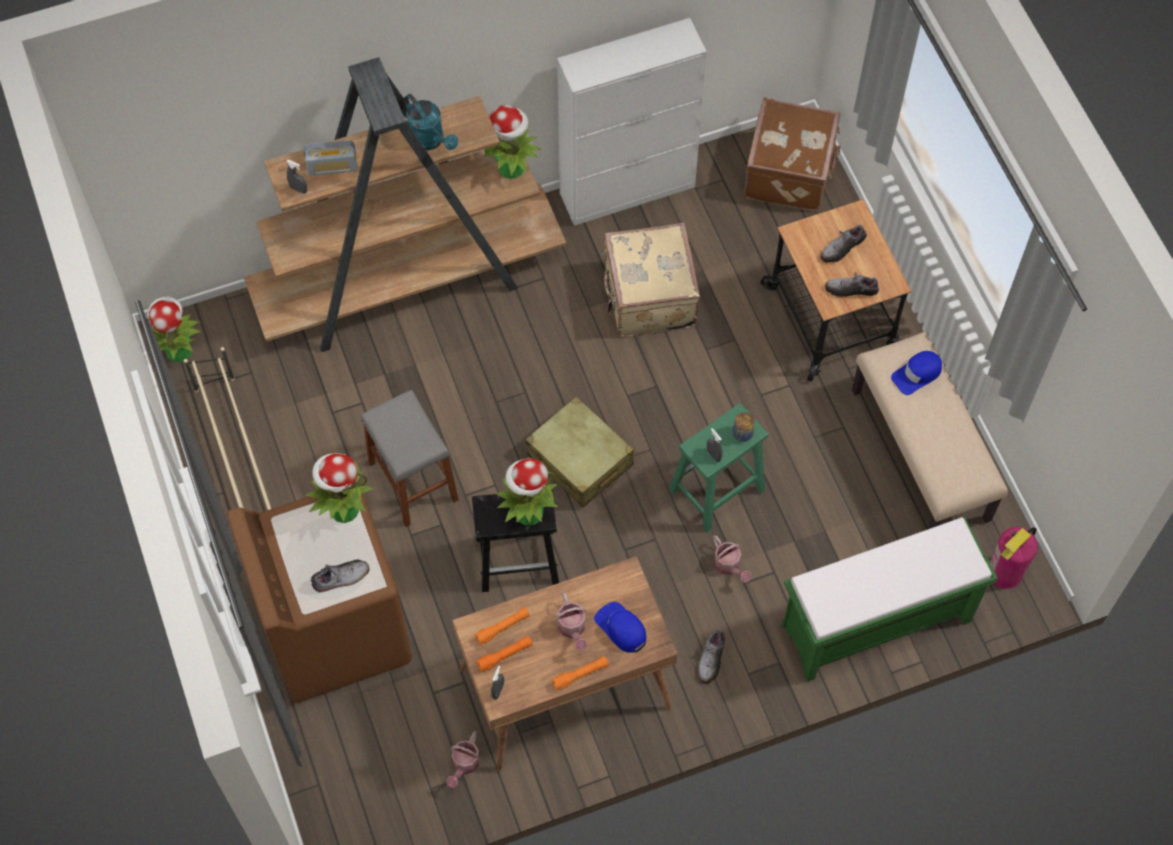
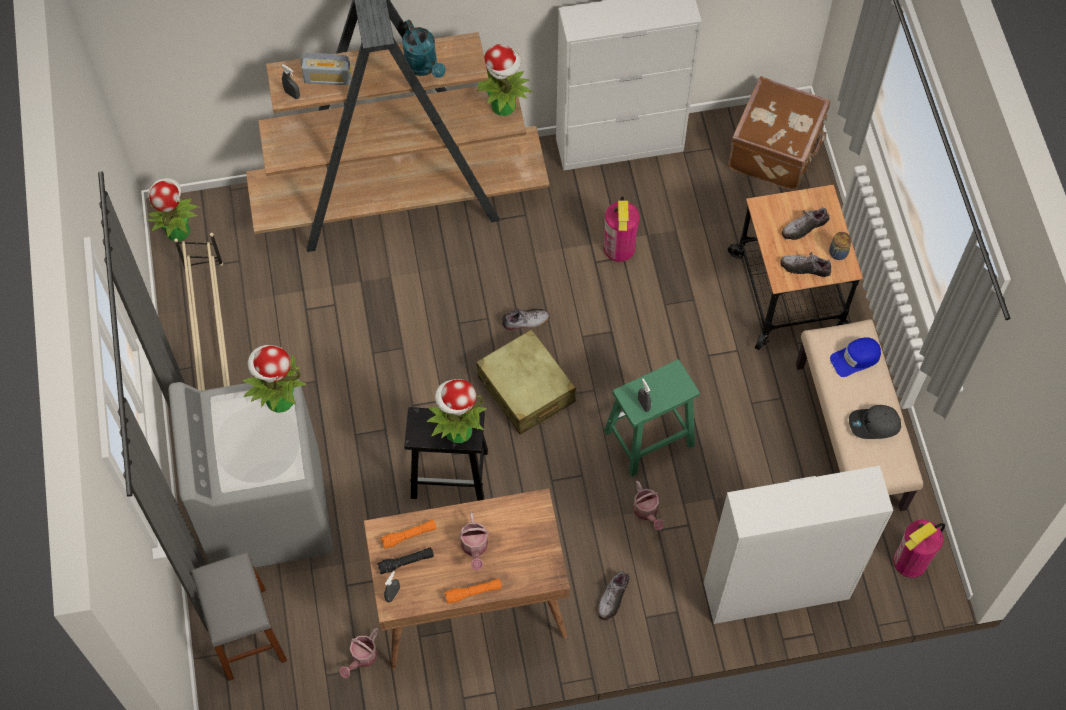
camera: 10 degrees right, 0 degrees up
(334, 630) = (267, 511): brown washing machine -> grey washing machine
(341, 578) = (263, 463): shoe -> shoe (526, 321)
(413, 481) = (367, 384): grey stool -> grey stool (246, 633)
(505, 655) = (406, 562): orange flashlight -> black flashlight
(621, 628) = (521, 555): blue cap -> none
(648, 297) = (619, 248): beige suitcase -> fire extinguisher
(742, 434) = (674, 389): jar -> jar (837, 253)
(874, 624) = (775, 590): green bench -> white cabinet
(948, 439) = (874, 425): none -> grey cap

